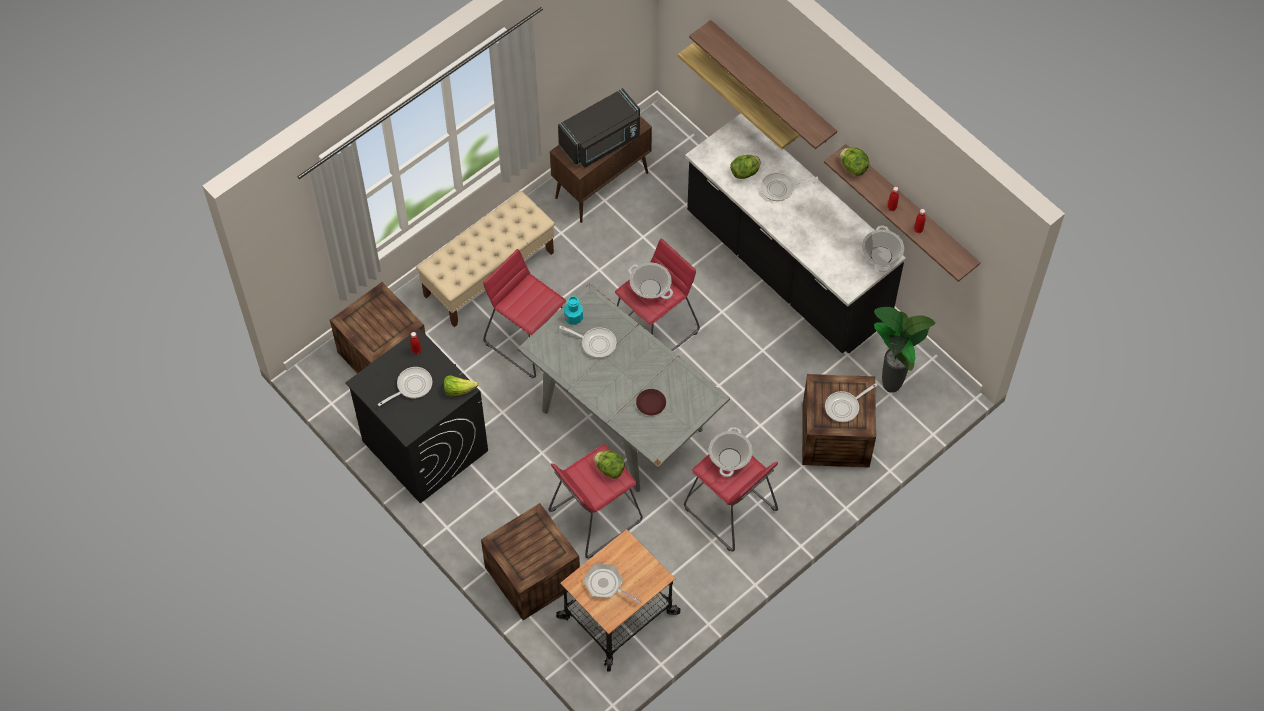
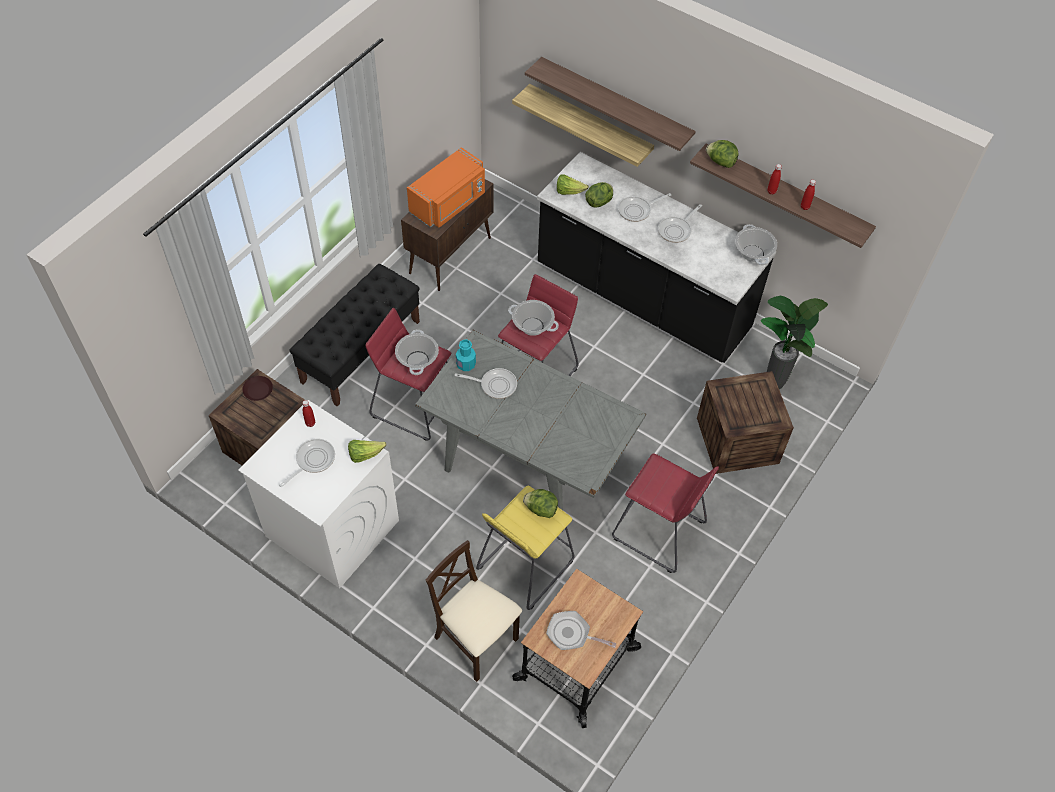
camera: 15 degrees left, 5 degrees down
(424, 446) = (331, 528): black washing machine -> white washing machine
(489, 274) = (361, 351): beige bench -> black bench
(532, 575) = (476, 640): crate -> beige chair
(595, 516) = (525, 565): red stool -> yellow stool
(601, 141) = (449, 203): black microwave -> orange microwave
(651, 404) = (568, 434): brown plate -> brown plate (258, 390)
(718, 155) = (569, 191): none -> lettuce
(729, 458) = (661, 474): cooking pot -> cooking pot (417, 360)
(844, 407) = (753, 405): frying pan -> frying pan (676, 230)

